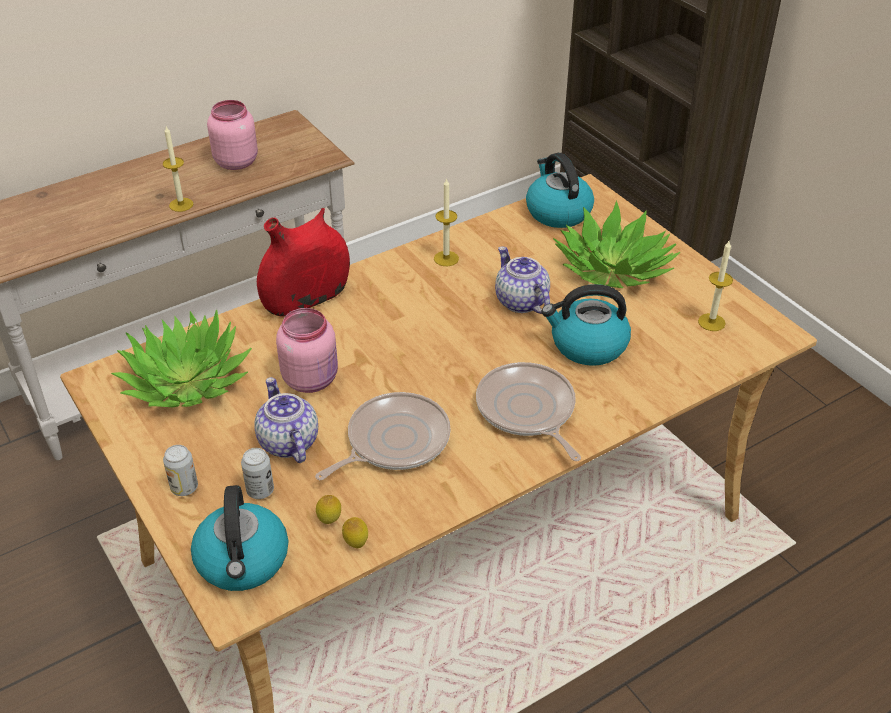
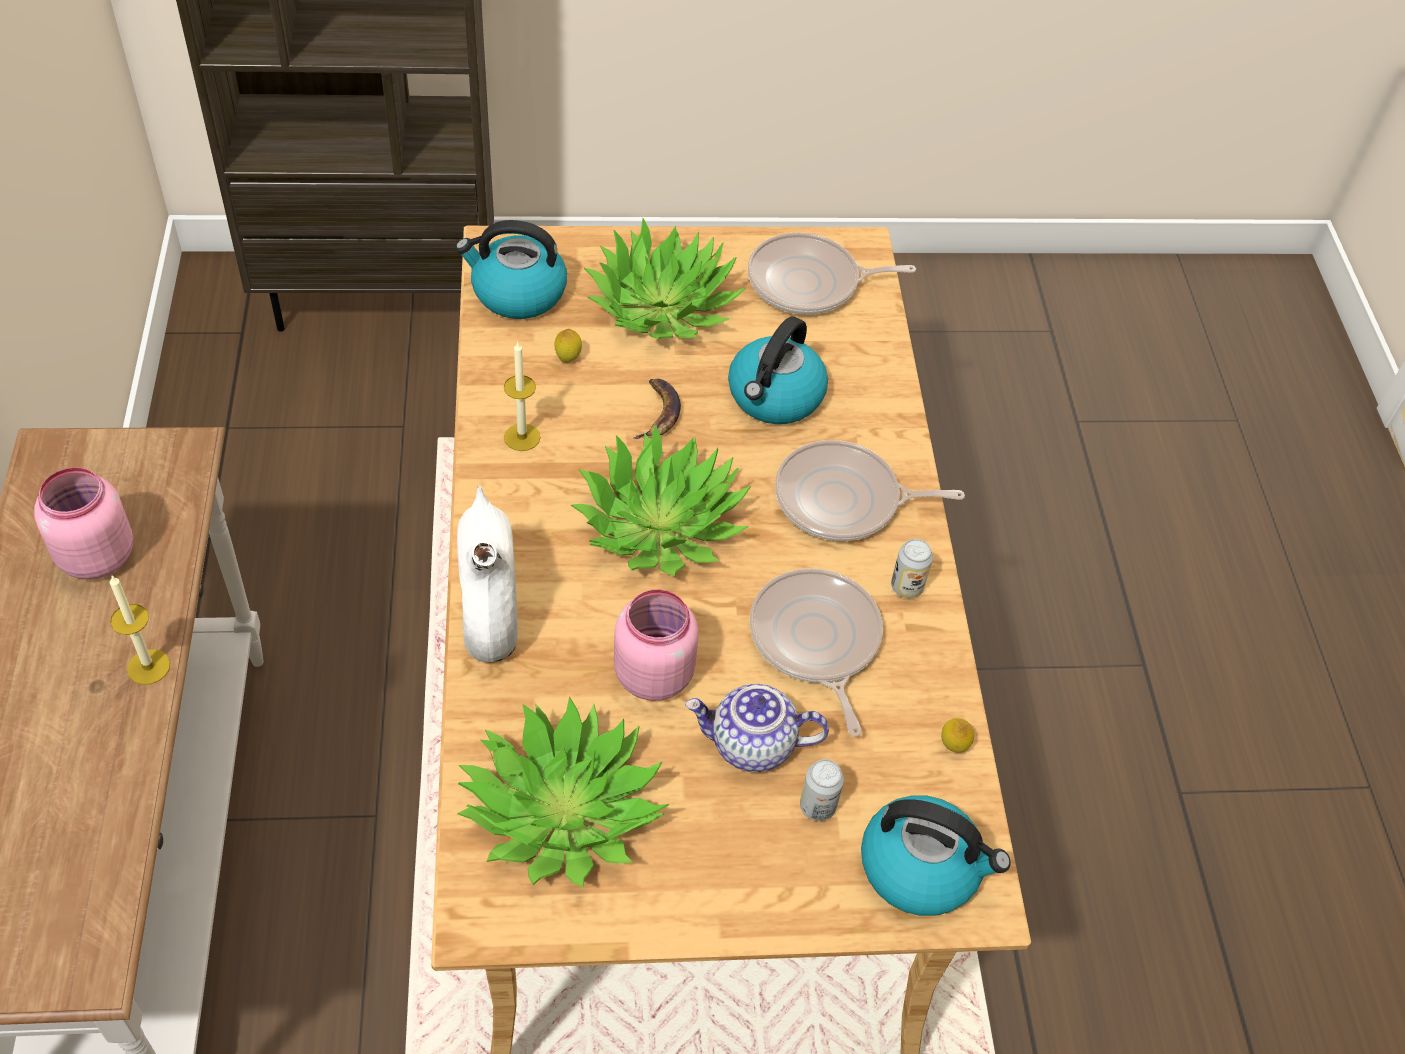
camera: 65 degrees left, 10 degrees up
(184, 487) = (764, 885): can -> can (906, 587)
(307, 298) = (489, 611): red vase -> white vase
(329, 521) = (905, 757): lemon -> lemon (568, 359)
(429, 337) = (660, 524): none -> potted plant
(520, 301) = (658, 412): teapot -> banana
(711, 322) = (809, 283): candle -> frying pan

